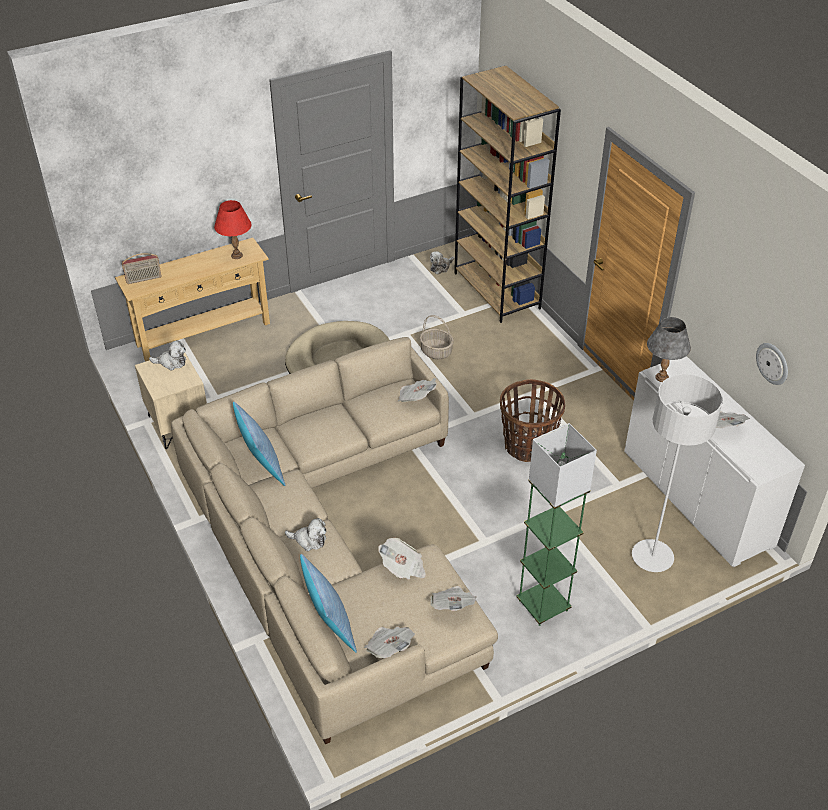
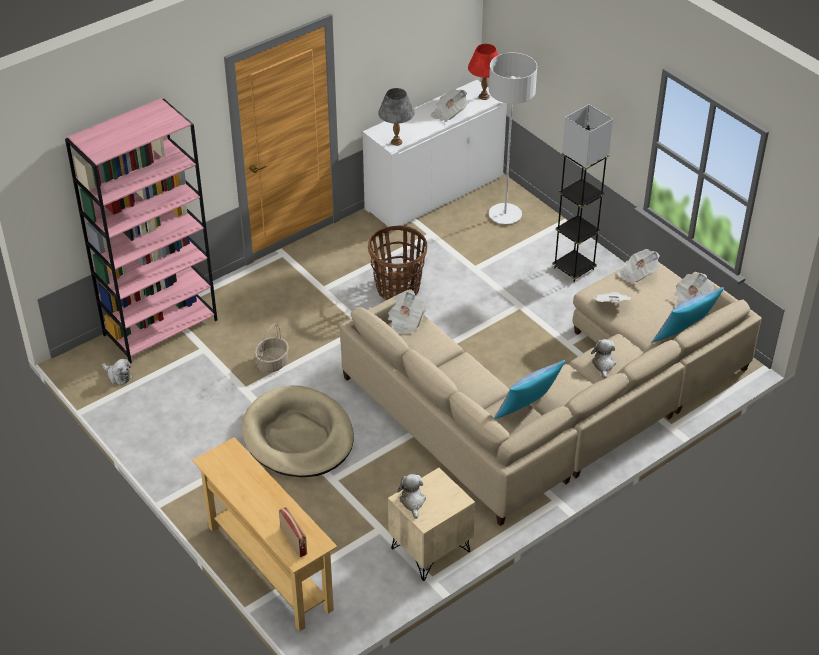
camera: 100 degrees left, 0 degrees up
(237, 255) = (233, 465): red table lamp -> red table lamp (484, 96)
(497, 291) = (161, 327): brown bookcase -> pink bookcase
(543, 605) = (574, 268): green floor lamp -> grey floor lamp
(773, 363) = (433, 48): wall clock -> none

